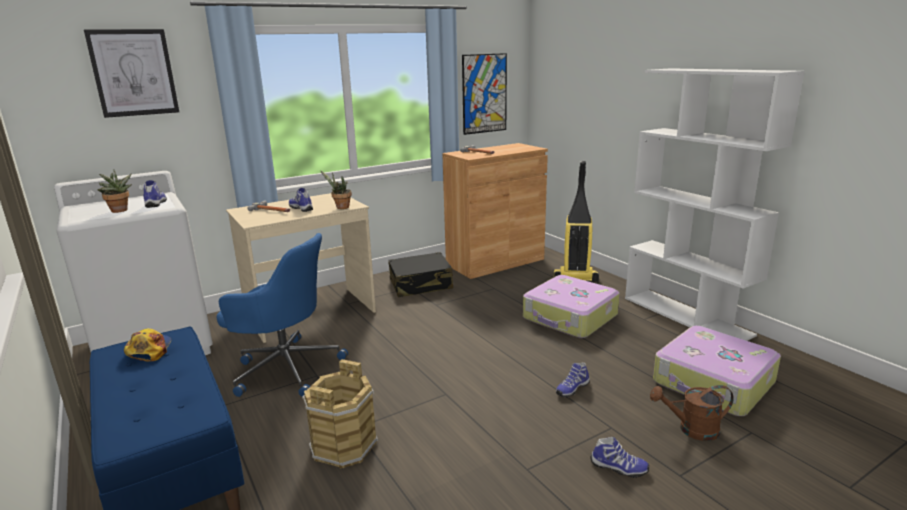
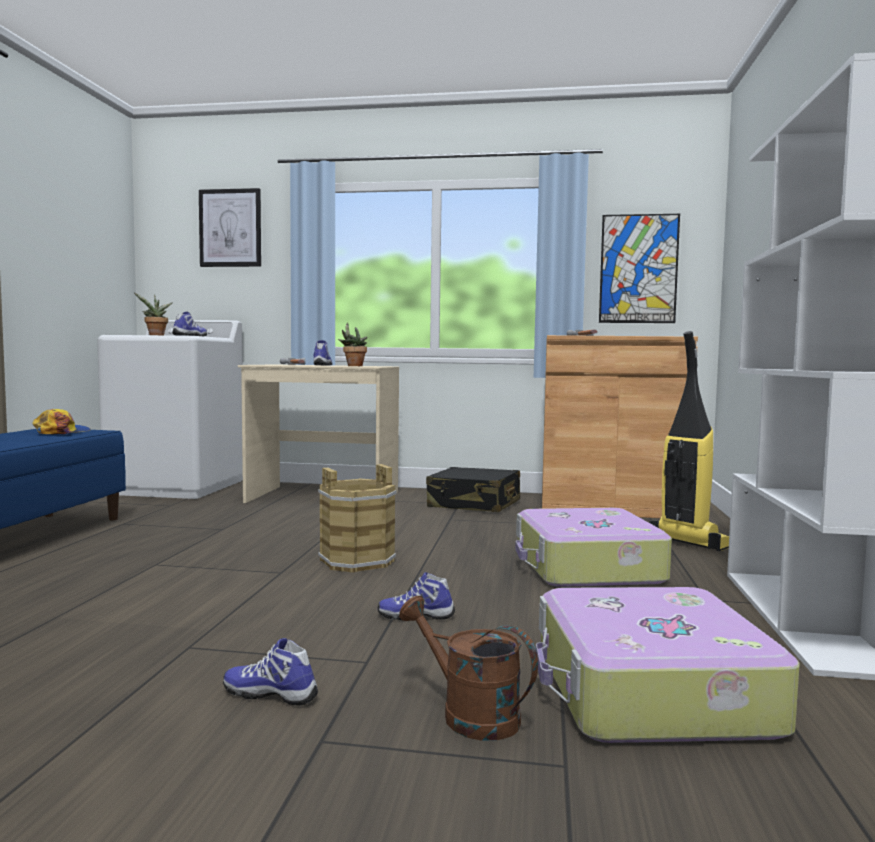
camera: 40 degrees right, 15 degrees down
(286, 368) = (216, 519): blue office chair -> none
(343, 445) = (118, 570): brown bucket -> brown bucket (356, 560)
(618, 468) = (271, 694): shoe -> shoe turned 135 degrees clockwise

